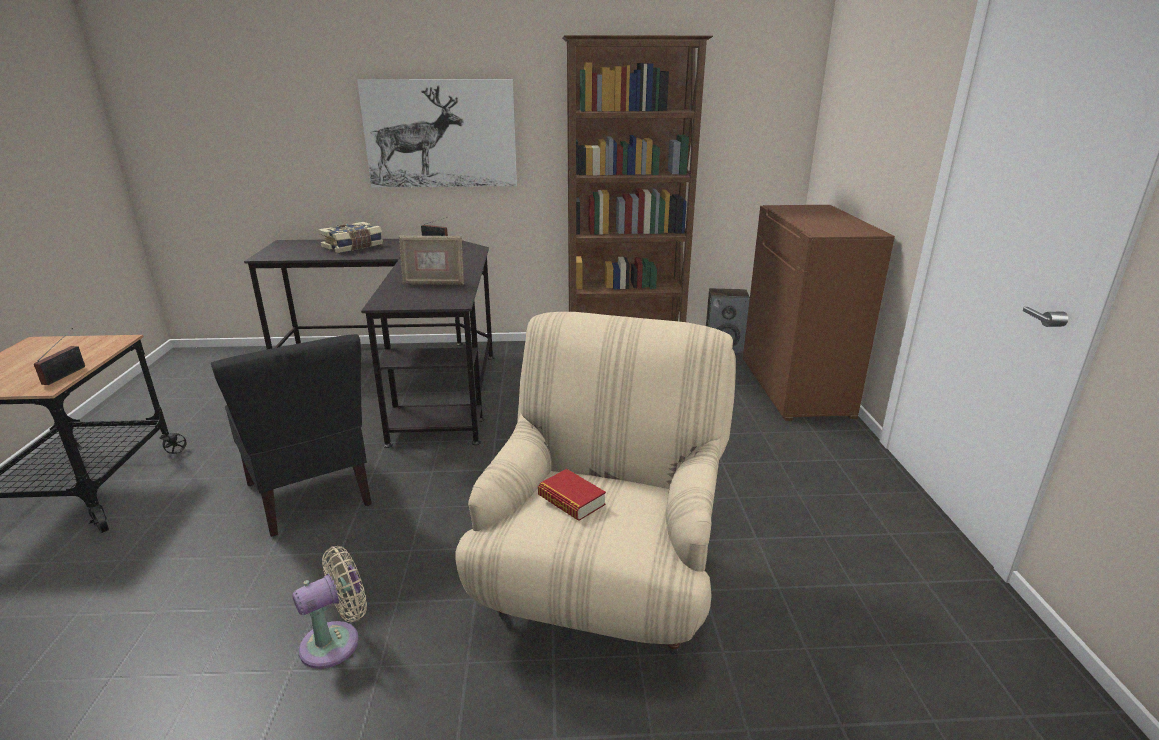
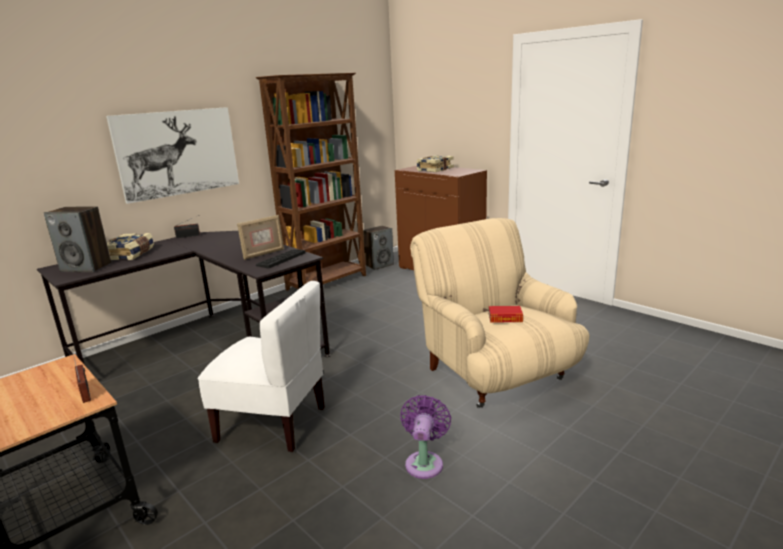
camera: 40 degrees left, 5 degrees down
(299, 250) = (87, 267): none -> speaker
(311, 494) = (273, 423): black chair -> white chair
(336, 642) = (425, 462): beige fan -> purple fan
(431, 296) = (281, 259): none -> keyboard
(813, 217) = (434, 170): none -> book

